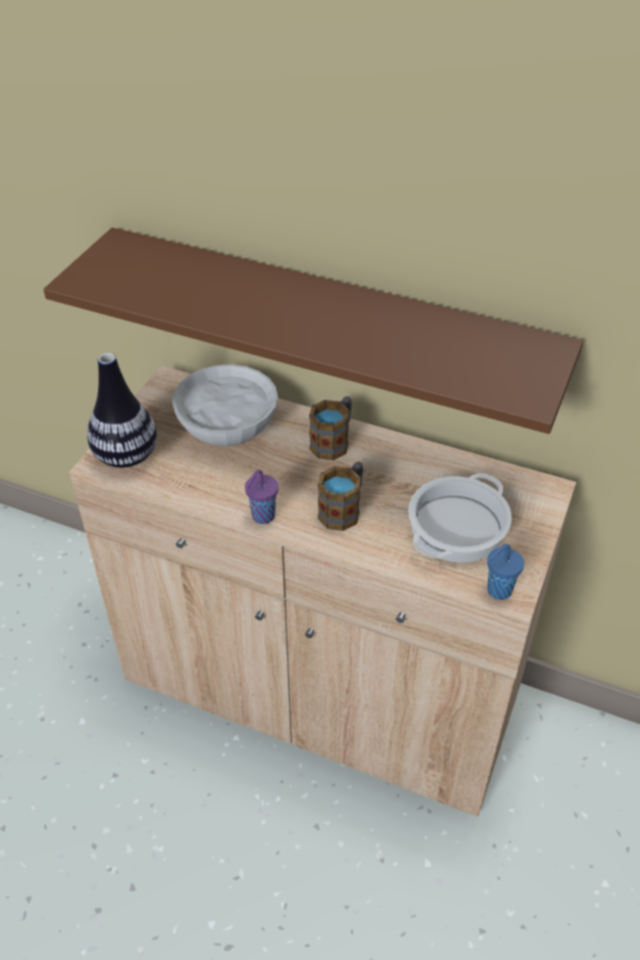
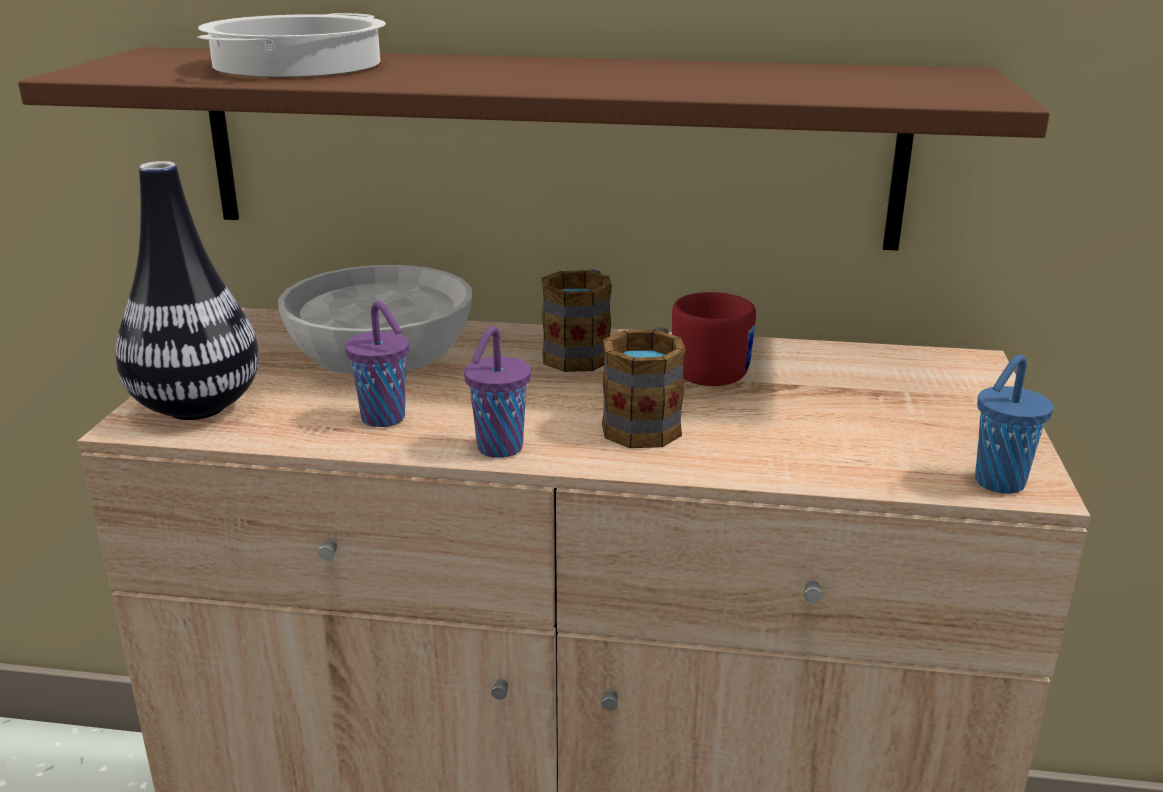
camera: 15 degrees left, 20 degrees down
(214, 482) = (385, 419): none -> purple cup
(396, 471) = (709, 370): none -> red mug
(456, 526) = (859, 417): cooking pot -> cooking pot (296, 64)

